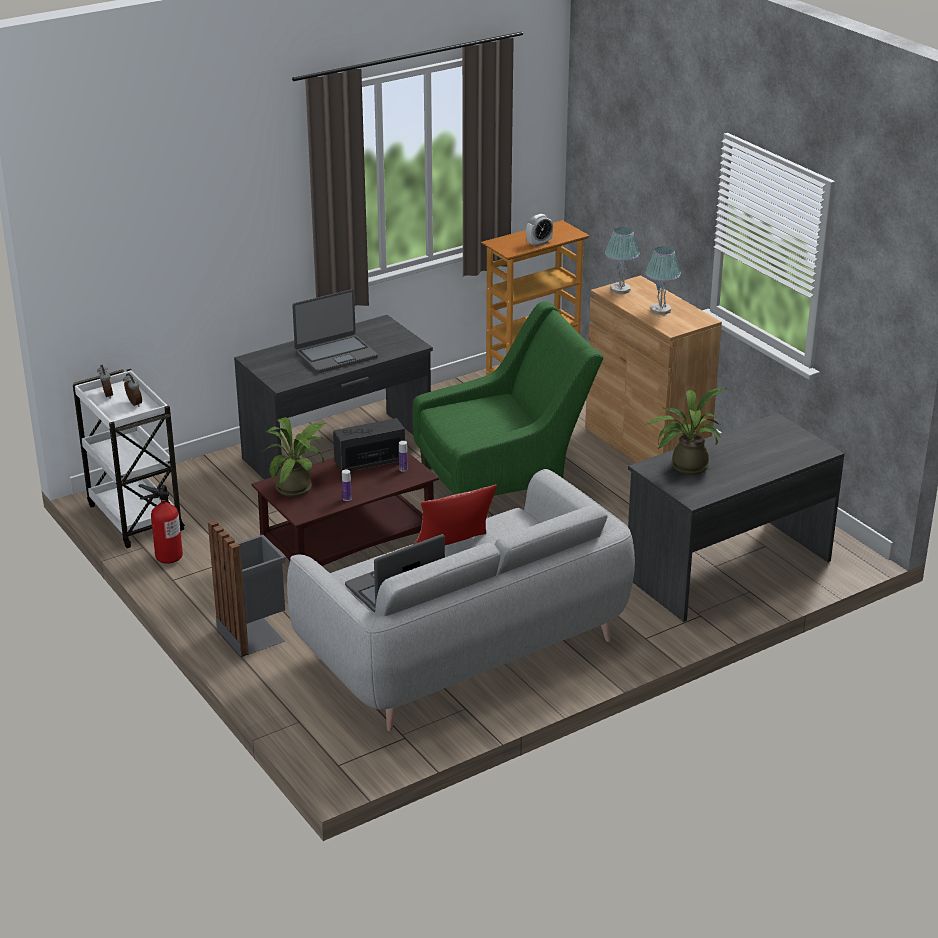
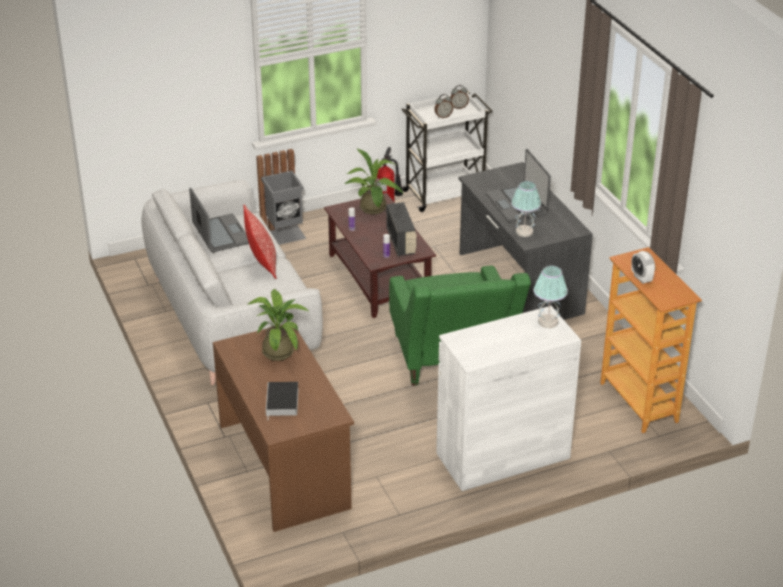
camera: 100 degrees right, 5 degrees up
(646, 445) = (503, 456): brown cabinet -> white cabinet
(661, 310) = (497, 338): table lamp -> table lamp (524, 232)
(727, 567) = (285, 465): grey desk -> brown desk
(773, 453) = (282, 402): none -> book

